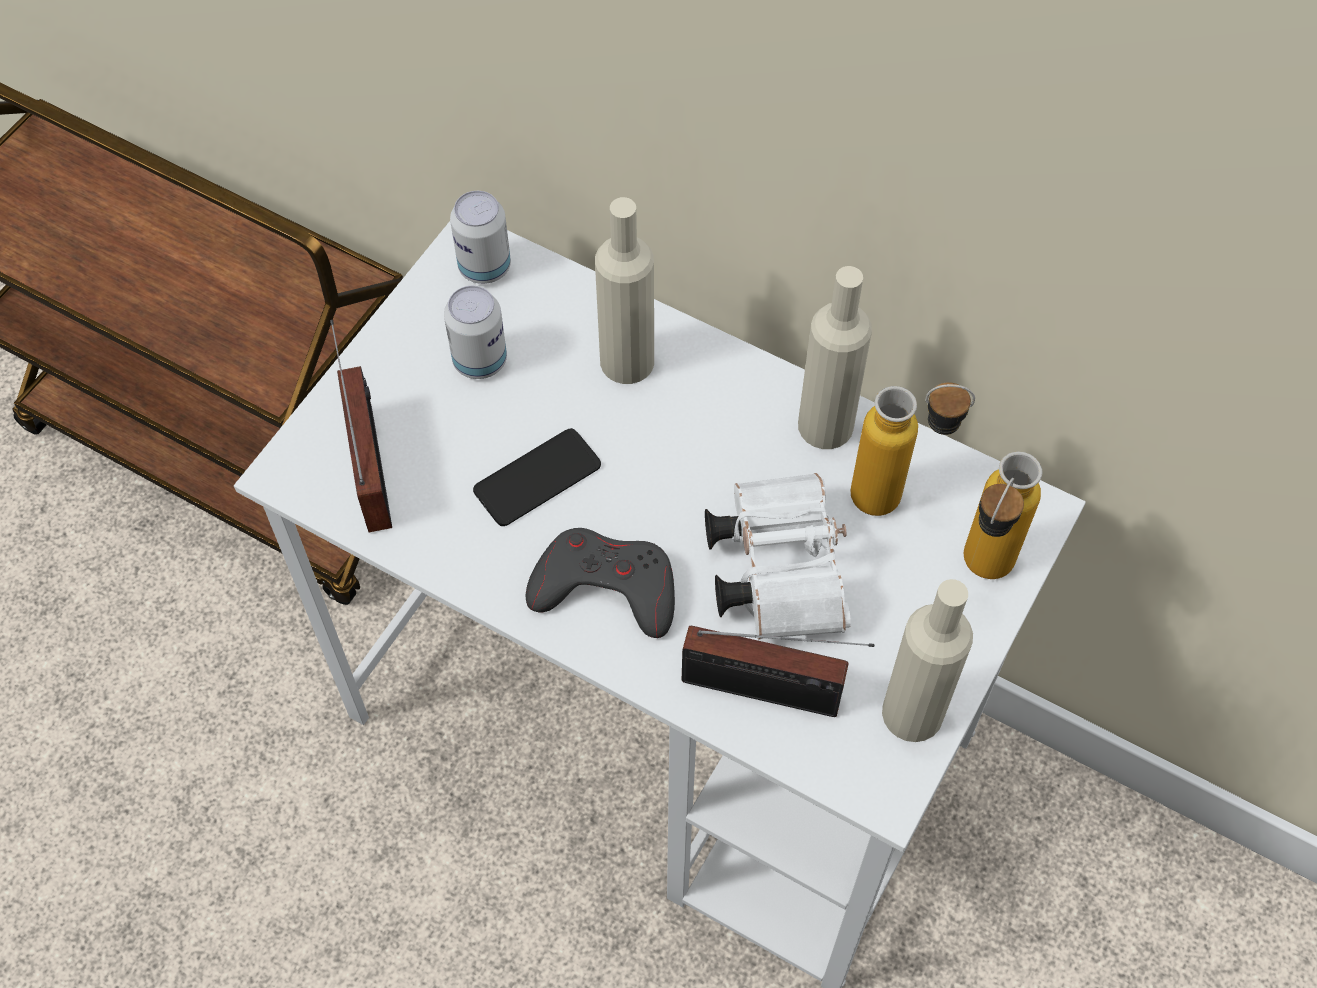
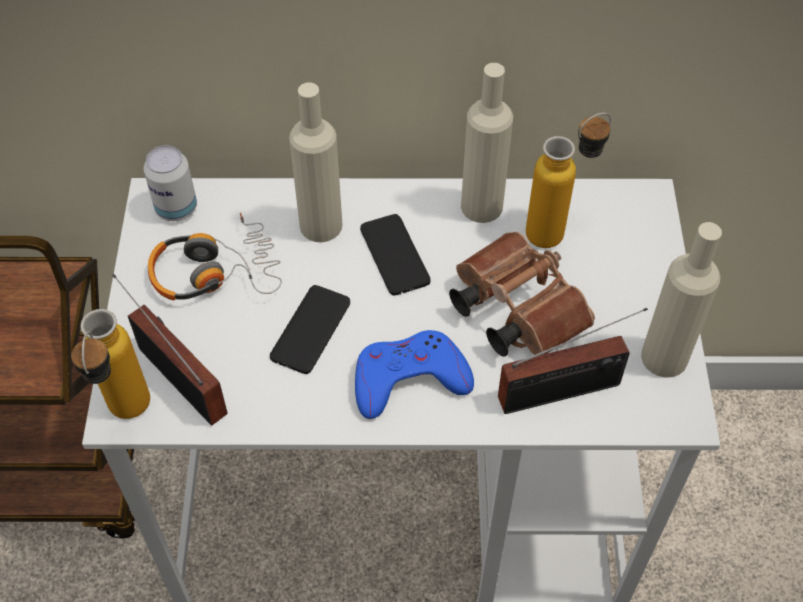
camera: 30 degrees left, 5 degrees down
(480, 360) = (215, 271): can -> headphones
(605, 588) = (409, 379): grey game controller -> blue game controller
(685, 436) = (394, 255): none -> phone
(776, 566) = (513, 309): white binoculars -> brown binoculars
(979, 575) = (643, 252): bottle -> bottle (127, 418)

